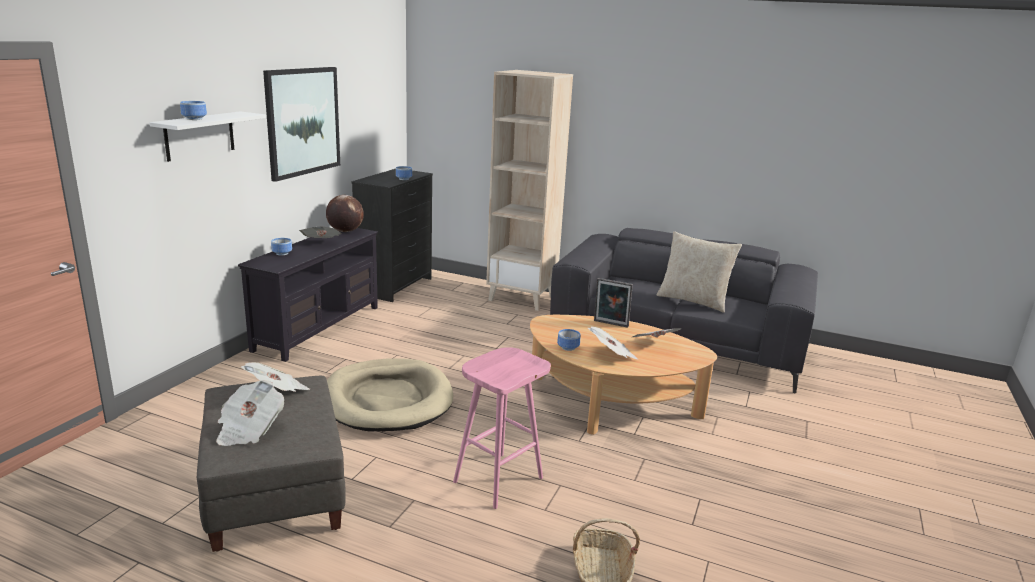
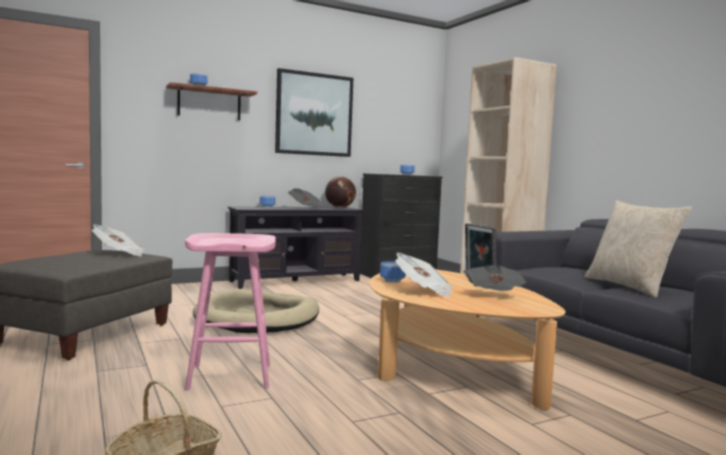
camera: 40 degrees right, 15 degrees down
(200, 135) = (209, 103): white shelf -> brown shelf
(249, 429) = (55, 259): newspaper -> none

